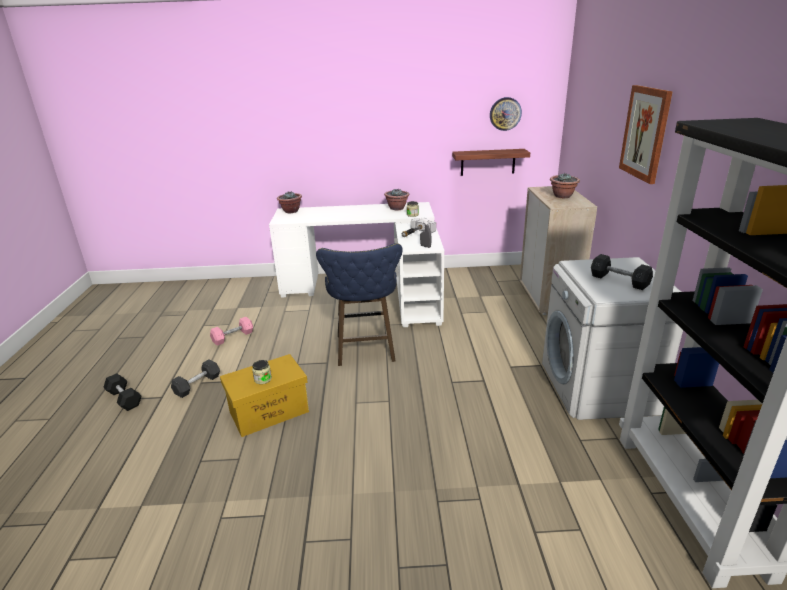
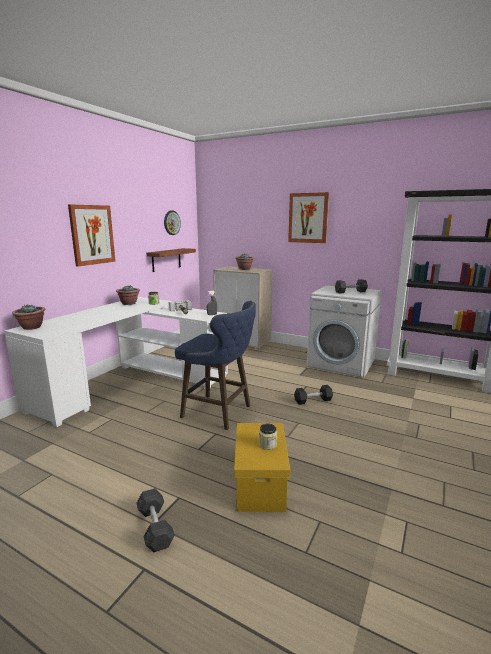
camera: 60 degrees left, 10 degrees down
(124, 398) = (100, 618): black dumbbell -> black dumbbell (313, 400)
(233, 337) = (87, 477): pink dumbbell -> none
(375, 129) = (92, 235): none -> picture

